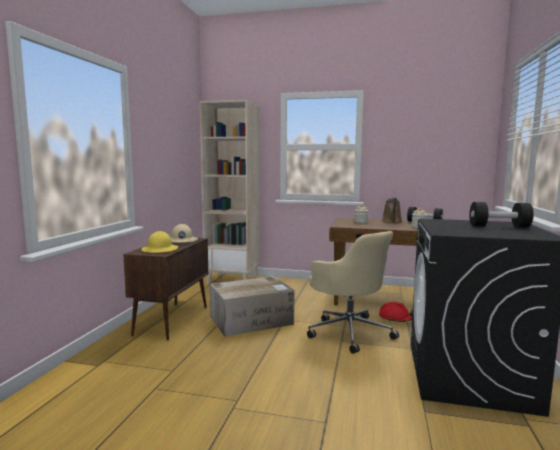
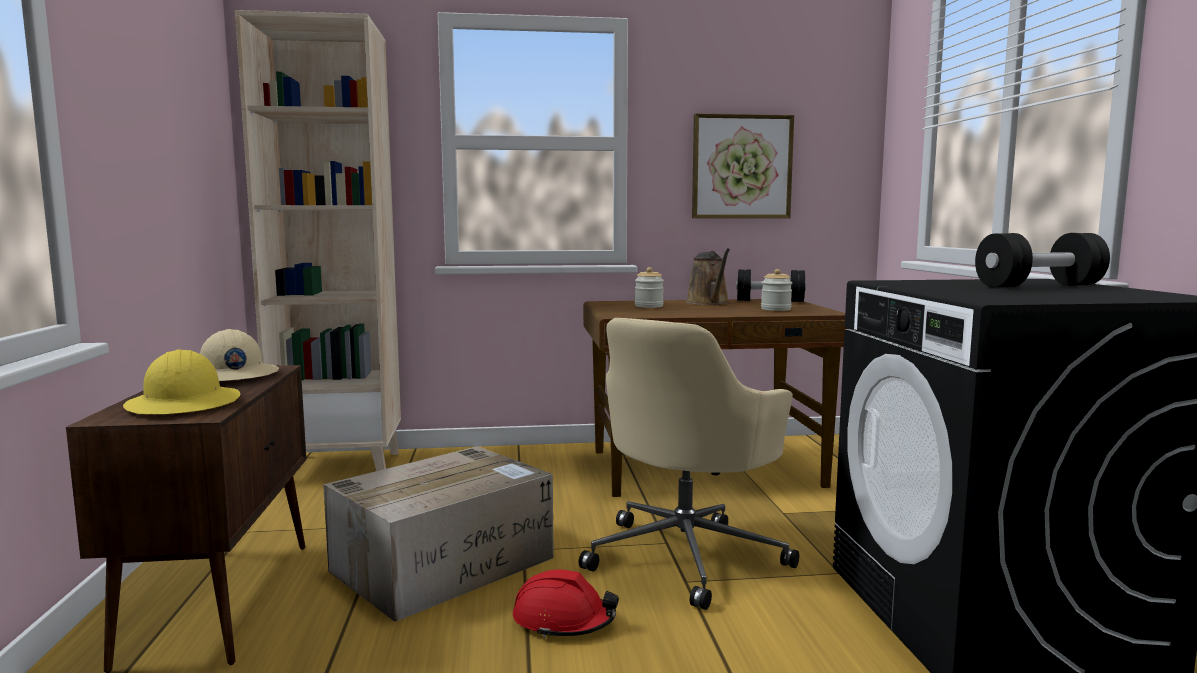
camera: 20 degrees left, 0 degrees up
(349, 332) = (687, 556): beige office chair -> beige office chair turned 90 degrees clockwise
(396, 318) = (758, 509): red hard hat -> red hard hat (563, 621)
(418, 157) = (741, 167): none -> picture

